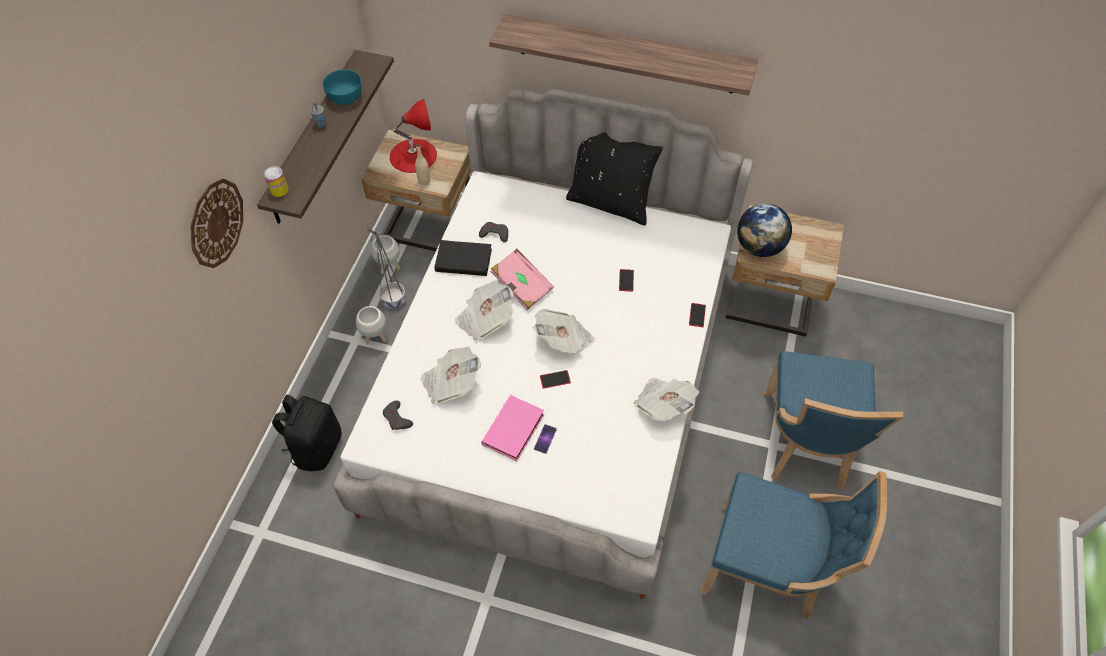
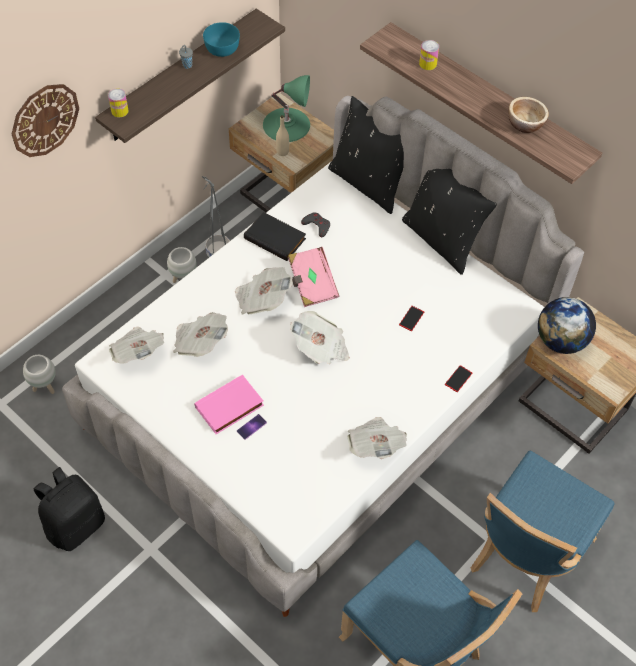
camera: 25 degrees right, 0 degrees up
(316, 447) = (82, 354): black backpack -> black backpack (75, 524)
(389, 267) = (231, 221): white planter -> white planter (45, 387)
(397, 418) = (138, 352): grey game controller -> newspaper
(413, 155) = (286, 124): red table lamp -> green table lamp
(518, 179) = (368, 183): none -> black pillow
(555, 379) = (291, 379): phone -> none
(561, 37) = (428, 64): none -> can
(678, 58) = (525, 123): none -> bowl

